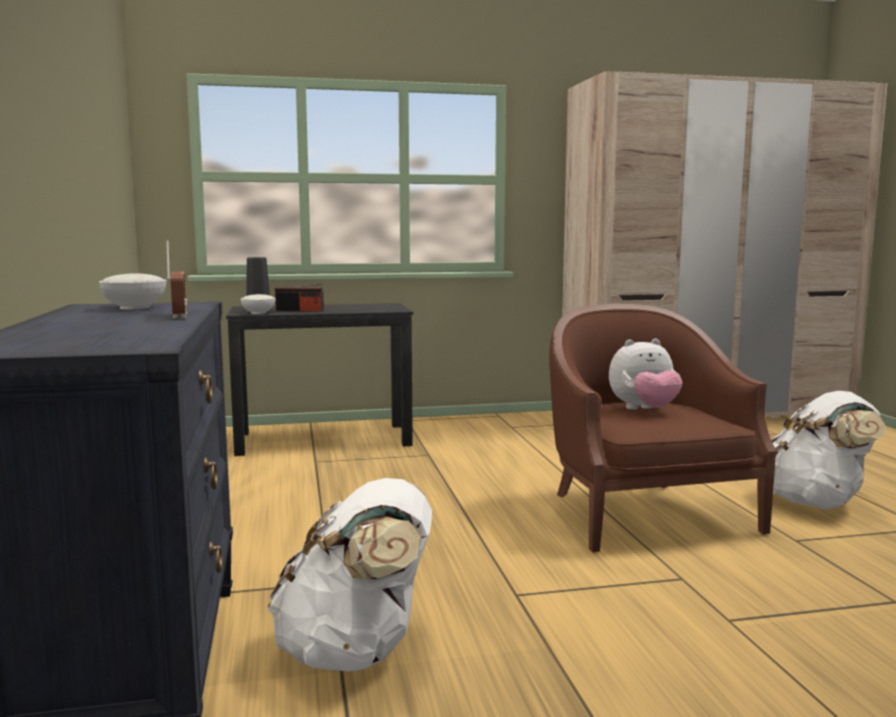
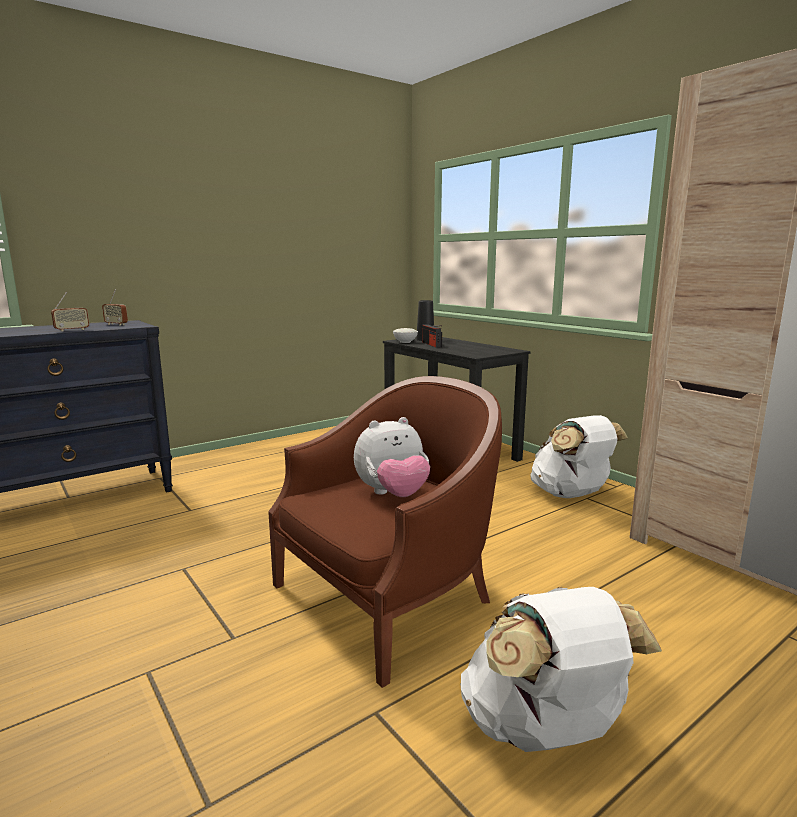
camera: 65 degrees right, 5 degrees up
(135, 307) = (116, 324): white bowl -> radio
(357, 651) = (99, 537): white backpack -> white backpack (571, 494)
(644, 410) = (393, 495): plush toy -> plush toy turned 75 degrees counterclockwise

